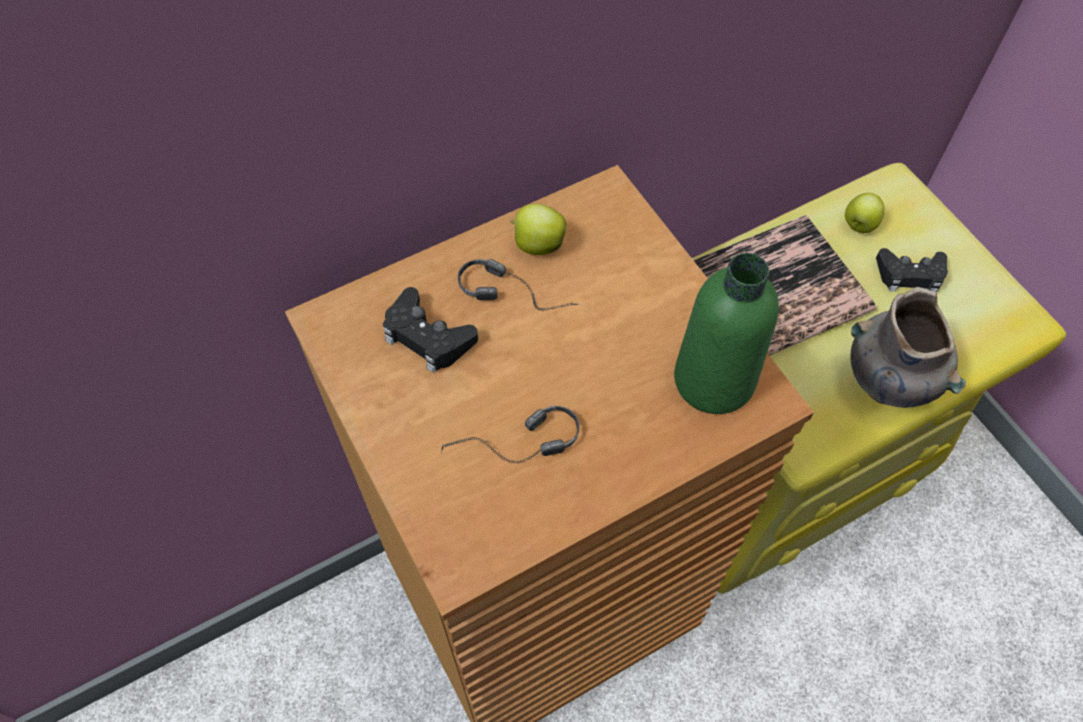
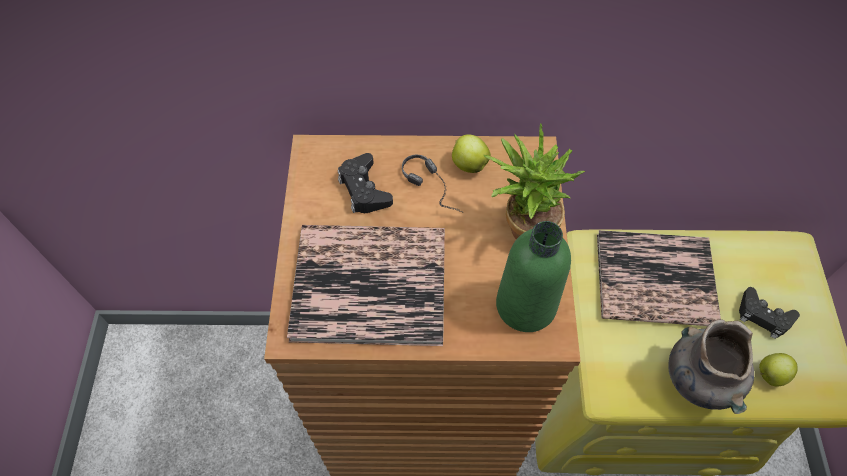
camera: 30 degrees right, 0 degrees up
(514, 451) = (370, 284): headphones -> book
(648, 289) = (521, 226): none -> potted plant
(859, 225) = (746, 263): apple -> apple (770, 375)

